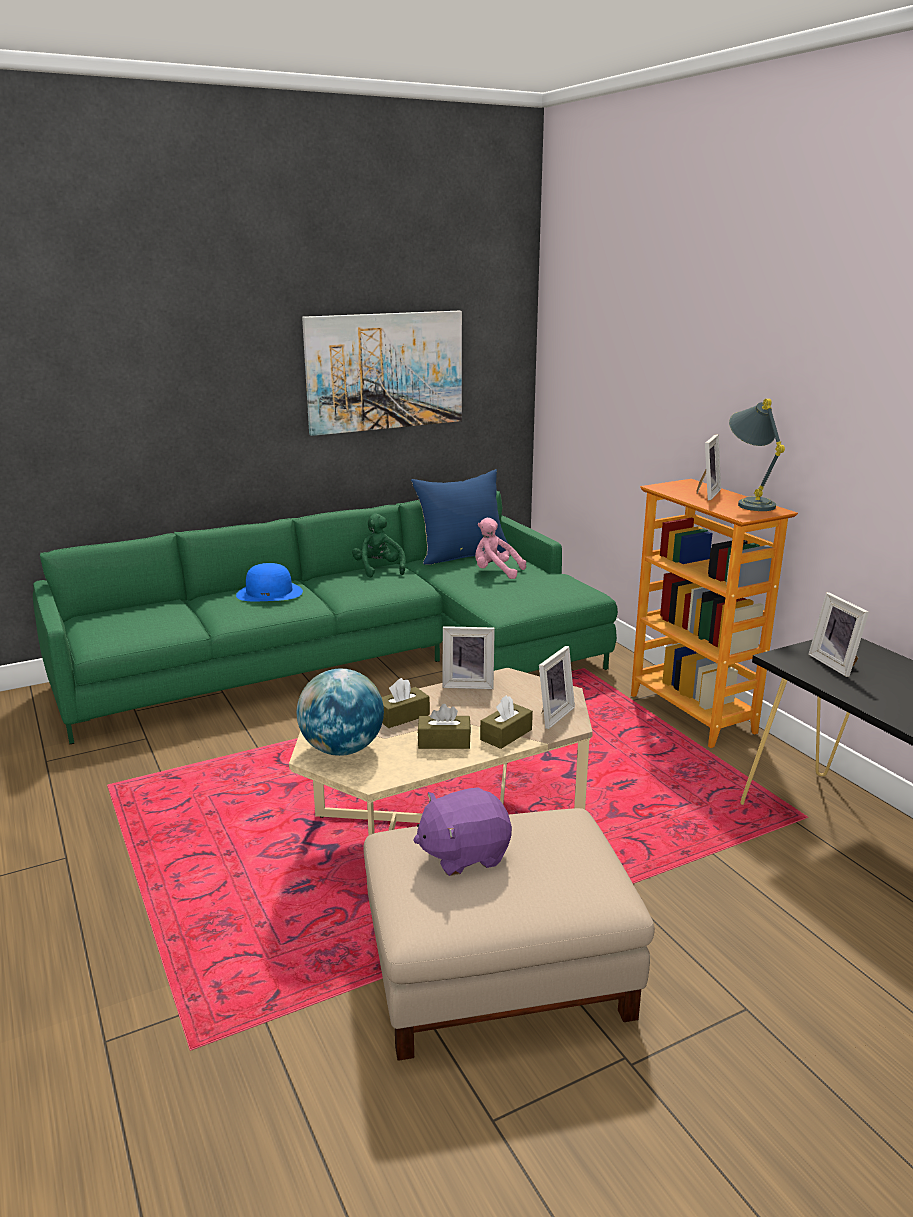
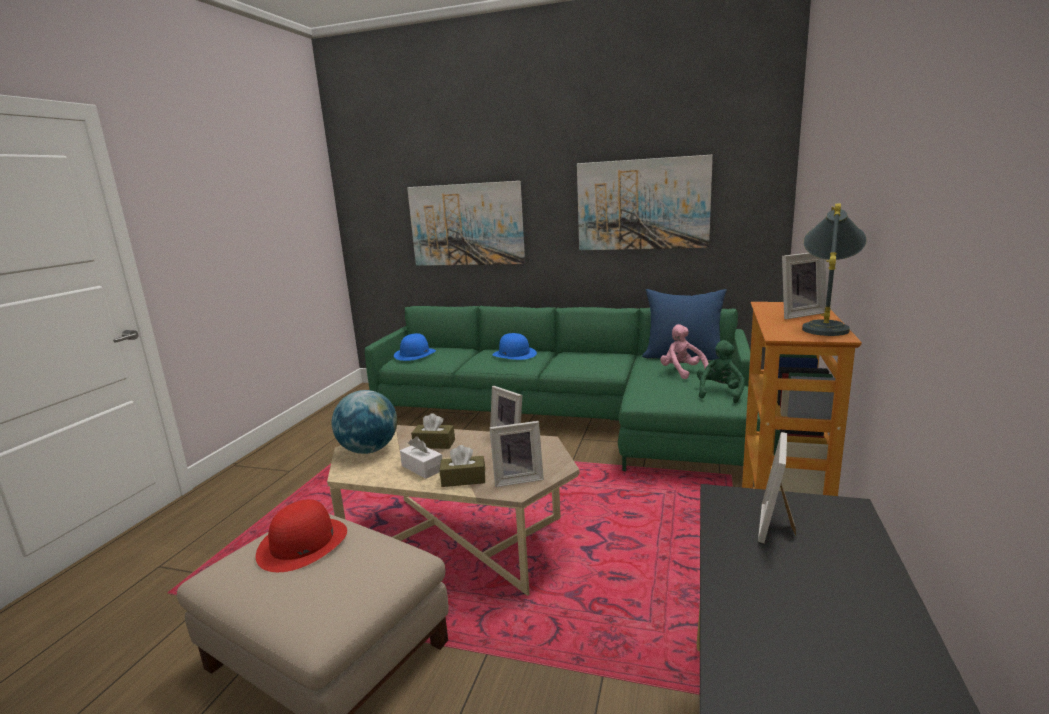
camera: 45 degrees right, 5 degrees down
(114, 625) = (415, 354): none -> blue hat
(133, 408) = (466, 224): none -> picture
(378, 569) = (603, 354): green plush toy -> green plush toy (719, 393)
(444, 742) = (422, 468): brown tissue box -> white tissue box
(463, 854) = (302, 543): purple plush toy -> red hat

